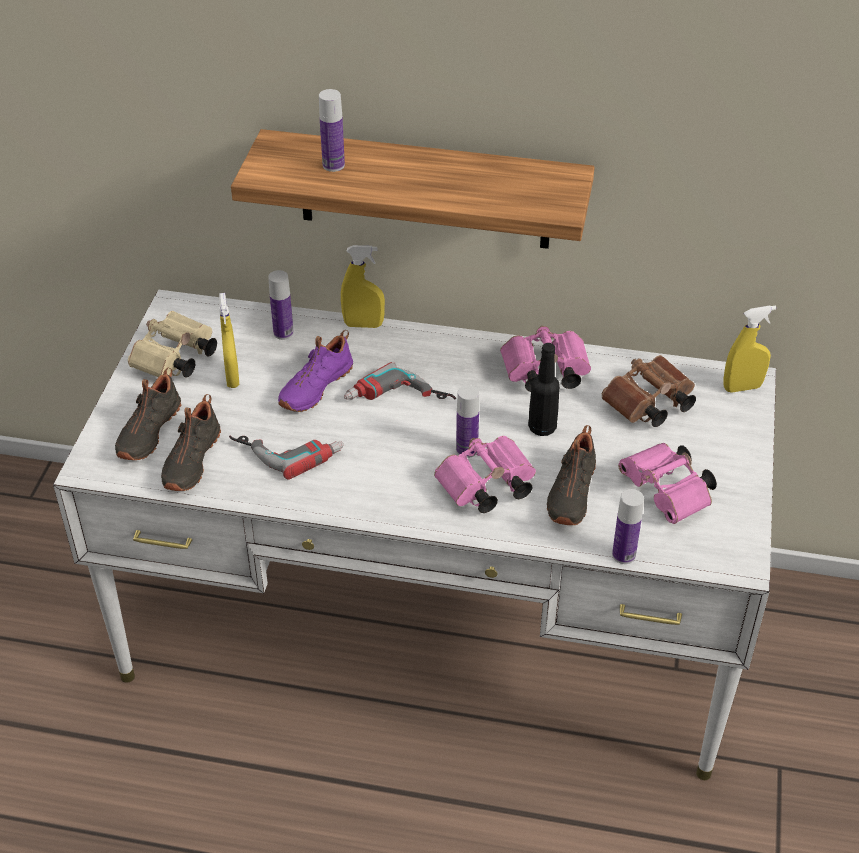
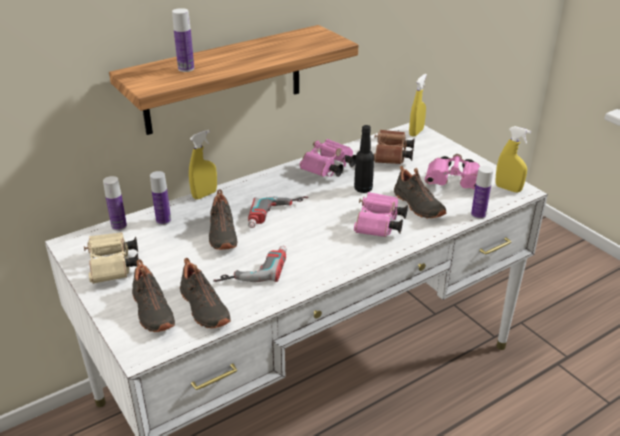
camera: 45 degrees left, 10 degrees down
(232, 377) = (165, 255): yellow spray bottle -> yellow spray bottle (508, 188)
(314, 386) = (221, 234): purple shoe -> black shoe
(466, 450) = (344, 216): bottle -> bottle (119, 226)

